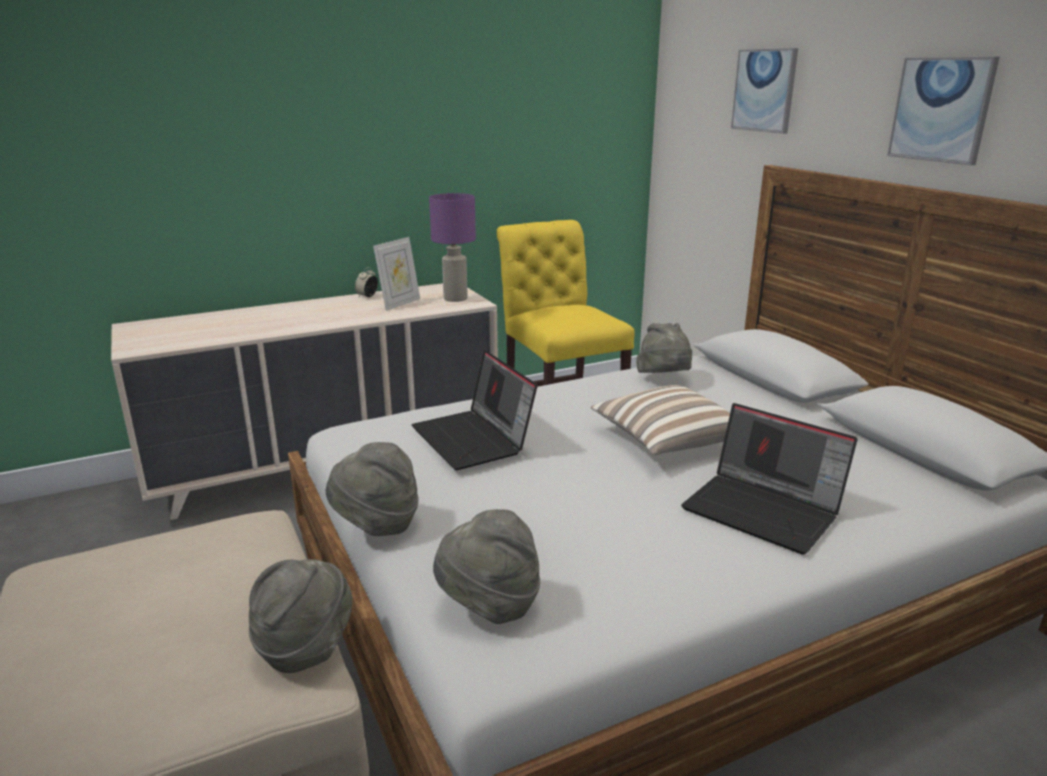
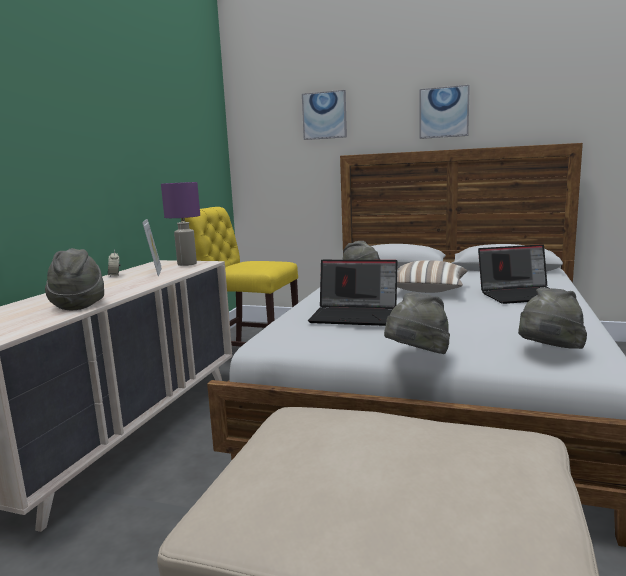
camera: 45 degrees left, 10 degrees down
(305, 646) = (495, 428): grey hat -> grey hat (79, 305)

